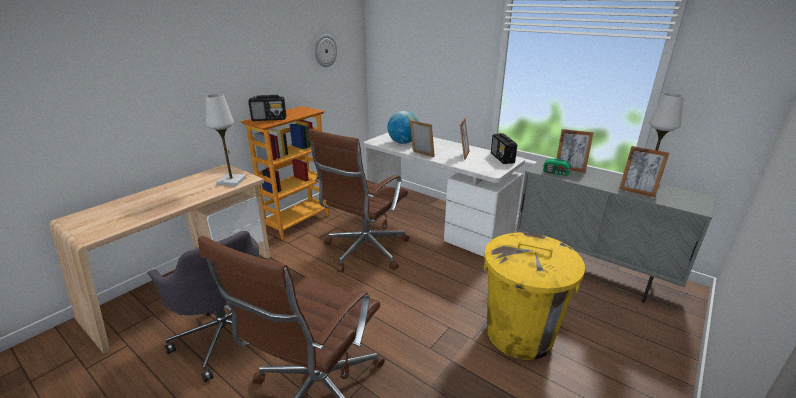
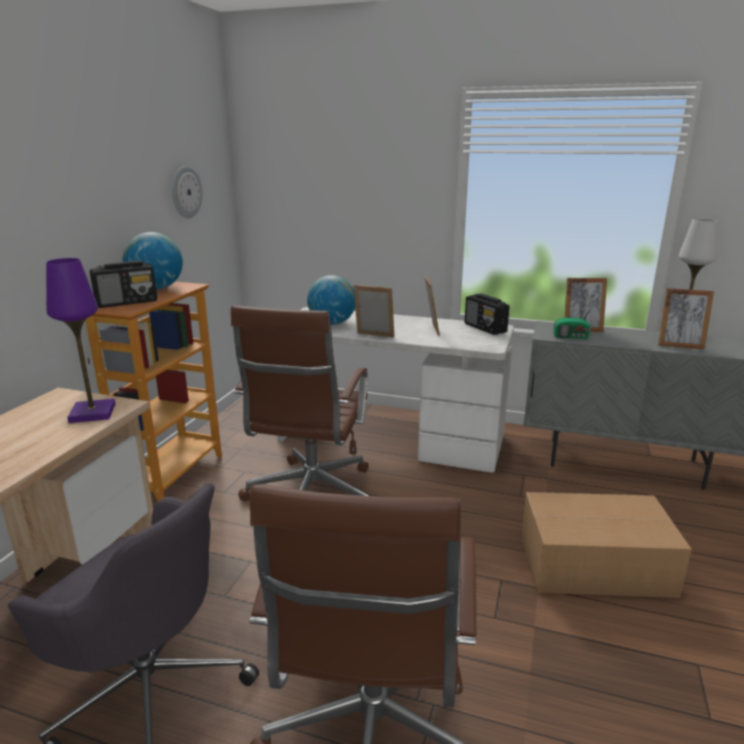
camera: 20 degrees left, 5 degrees down
(231, 181) = (93, 413): white table lamp -> purple table lamp
(293, 111) = (156, 289): none -> globe
(520, 334) = (597, 565): yellow trash can -> cardboard box

